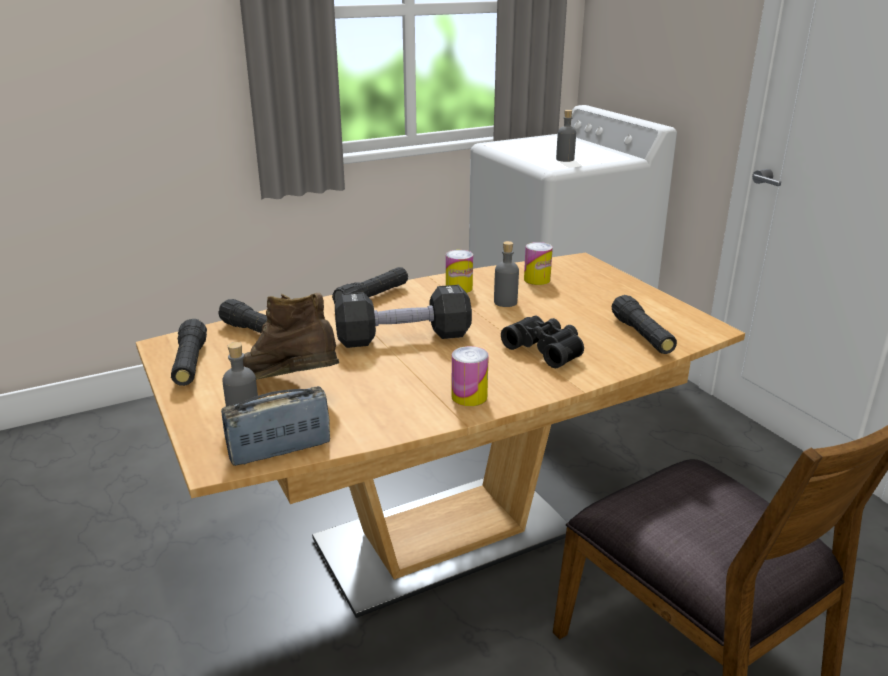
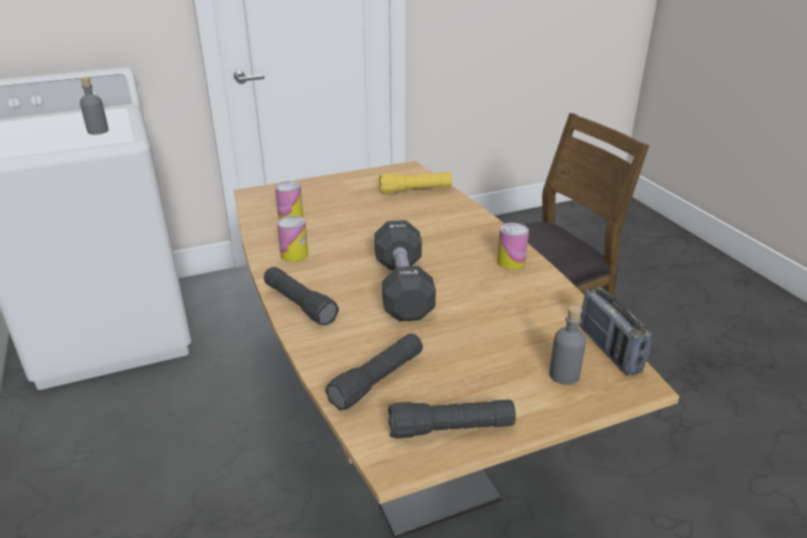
camera: 85 degrees left, 5 degrees up
(288, 388) = (503, 352): brown boot -> none
(505, 302) = (337, 234): grey bottle -> none
(546, 349) = (434, 226): black binoculars -> none
(642, 336) = (415, 190): black flashlight -> yellow flashlight

